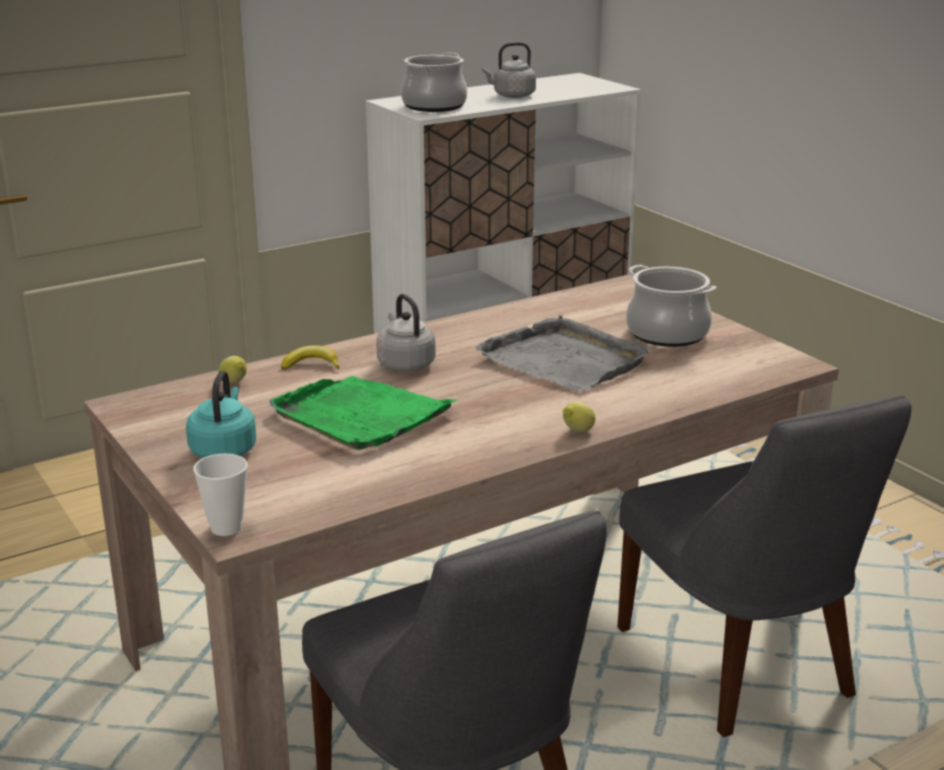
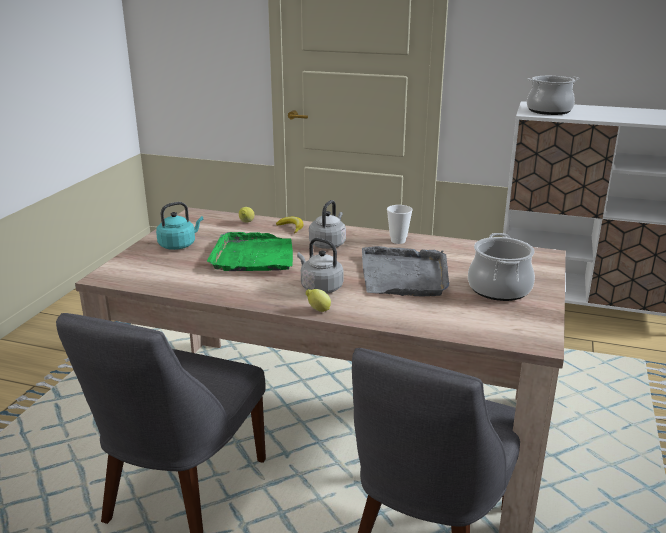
camera: 50 degrees right, 0 degrees up
(226, 527) = (106, 273): cup -> cup (398, 241)
(511, 96) = (617, 115): grey kettle -> grey kettle (320, 287)

